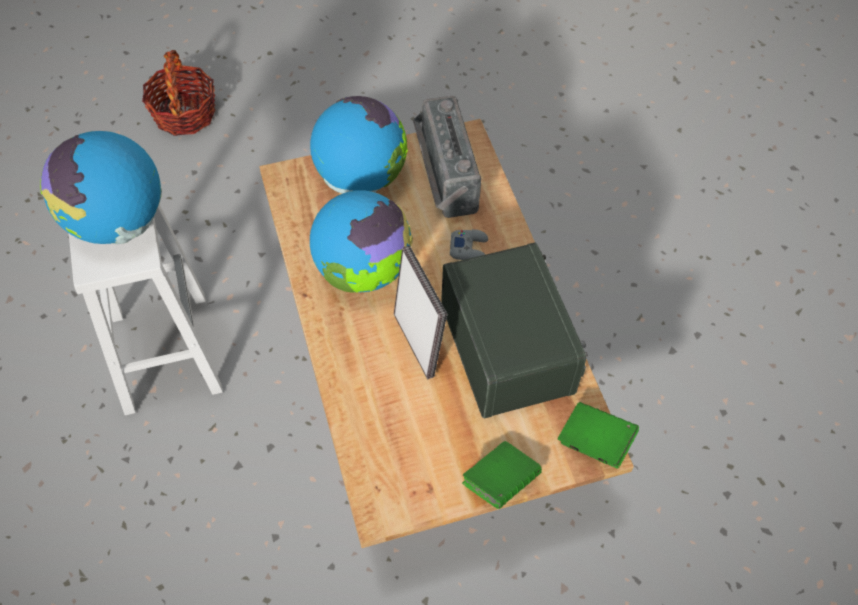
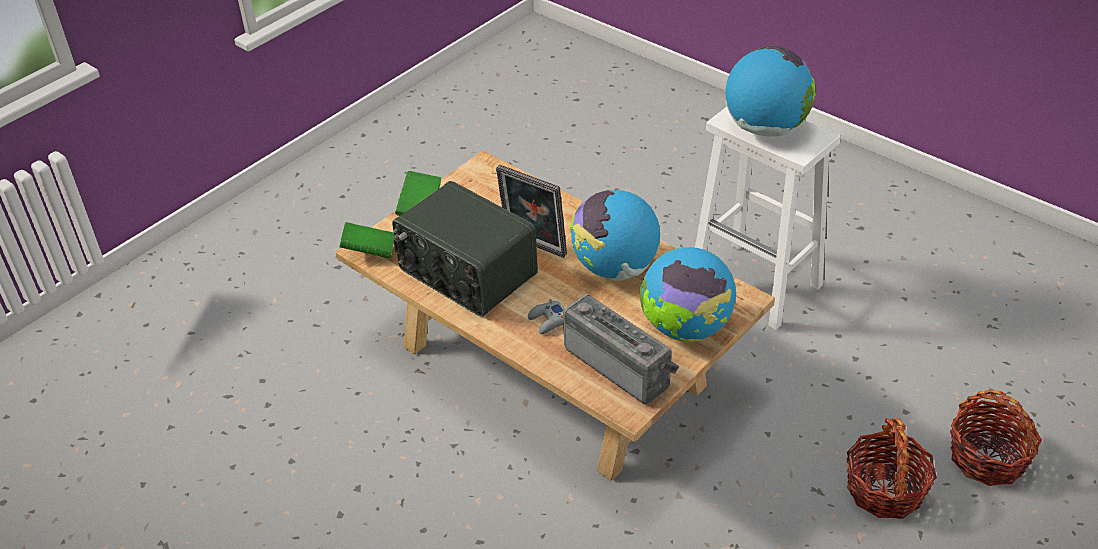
camera: 150 degrees right, 15 degrees down
(276, 132) = (885, 490): none -> basket

